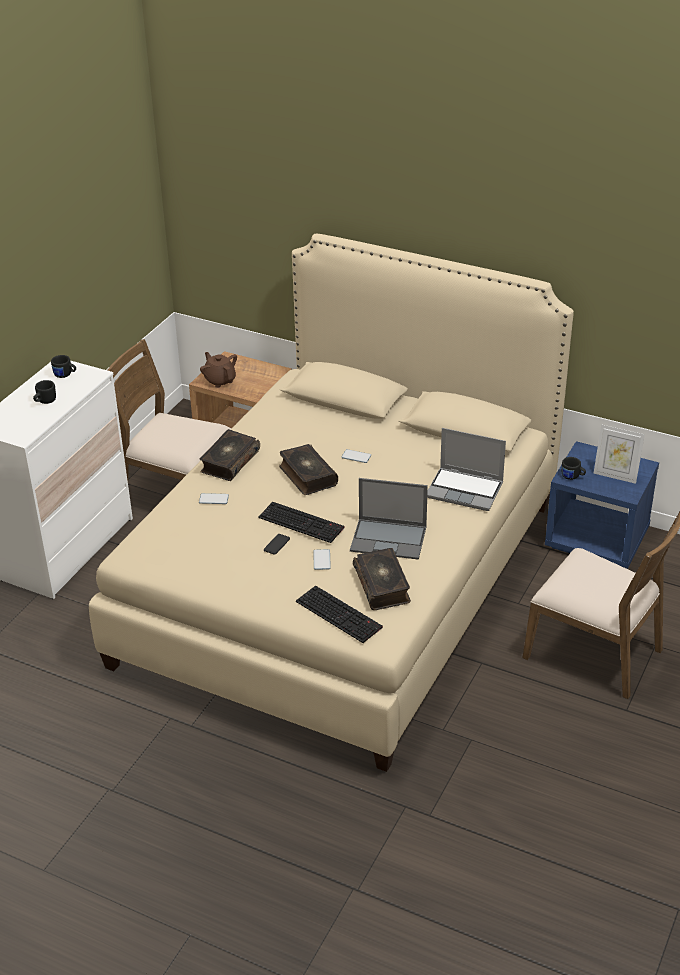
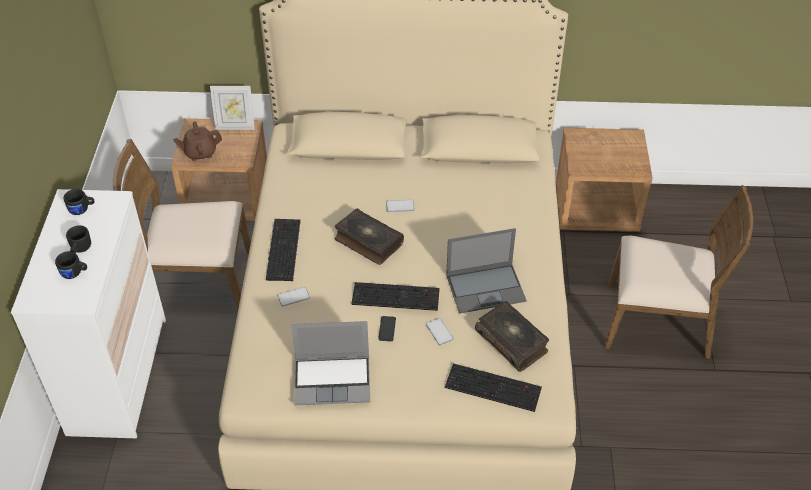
camera: 25 degrees left, 10 degrees up
(220, 380) = (200, 152): brown teapot -> brown teapot turned 45 degrees counterclockwise
(229, 462) = (282, 249): book -> keyboard
(465, 490) = (520, 213): laptop -> laptop (333, 380)
(572, 477) = (584, 165): black mug -> black mug (74, 273)
(597, 539) = (596, 209): blue nightstand -> brown nightstand
(615, 476) = (618, 153): picture frame -> picture frame (235, 126)

